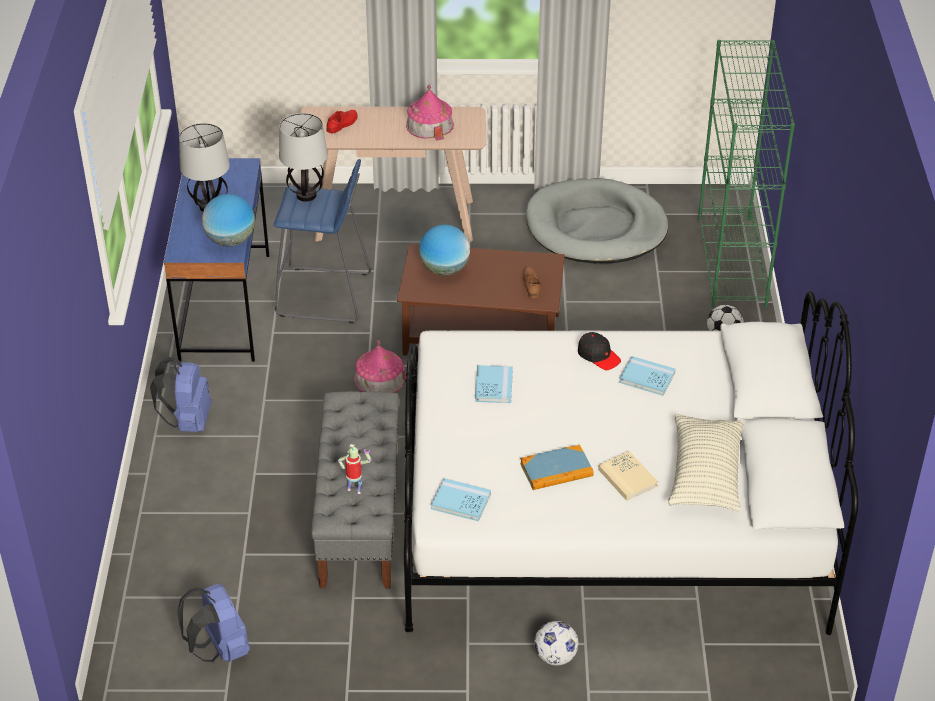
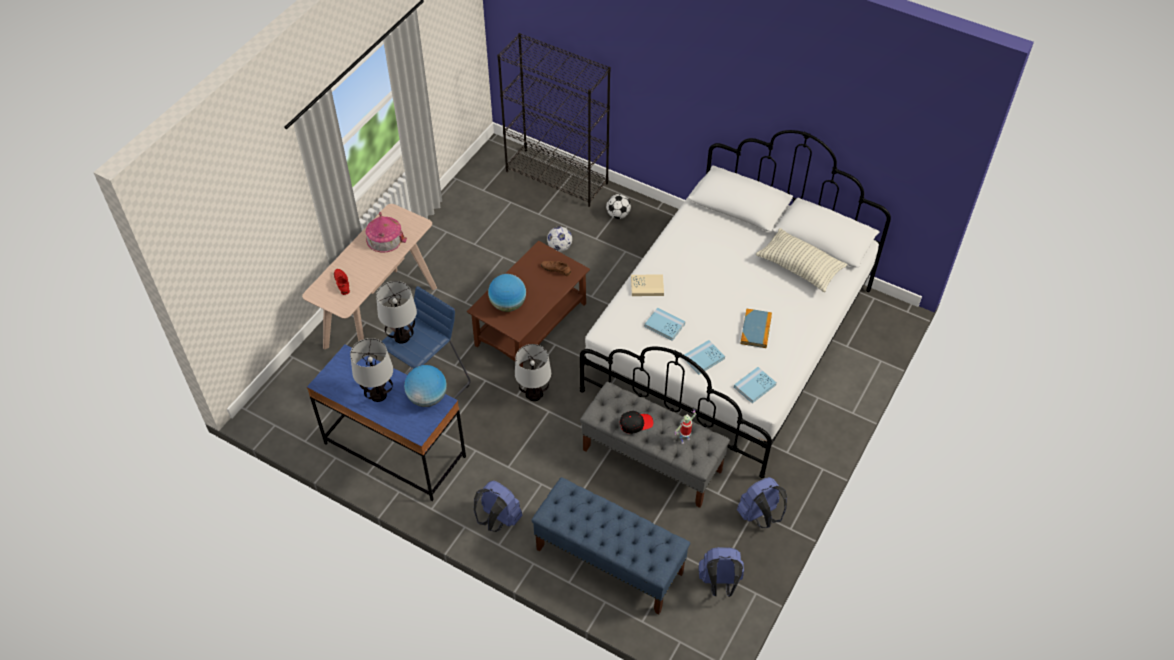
camera: 60 degrees left, 10 degrees up
(189, 535) = (608, 561): none -> blue bench
(346, 651) = (759, 516): none -> blue backpack
(379, 379) = (533, 395): toy house -> table lamp
(555, 657) = (820, 415): football -> football (560, 247)
(596, 227) = (474, 221): grey dog bed -> none
(598, 355) = (671, 264): black cap -> black cap (635, 423)
(627, 477) = (781, 301): beige book -> beige book (647, 286)
(647, 378) = (705, 253): blue book -> blue book (703, 358)
(732, 262) = (557, 177): green bookcase -> black bookcase

